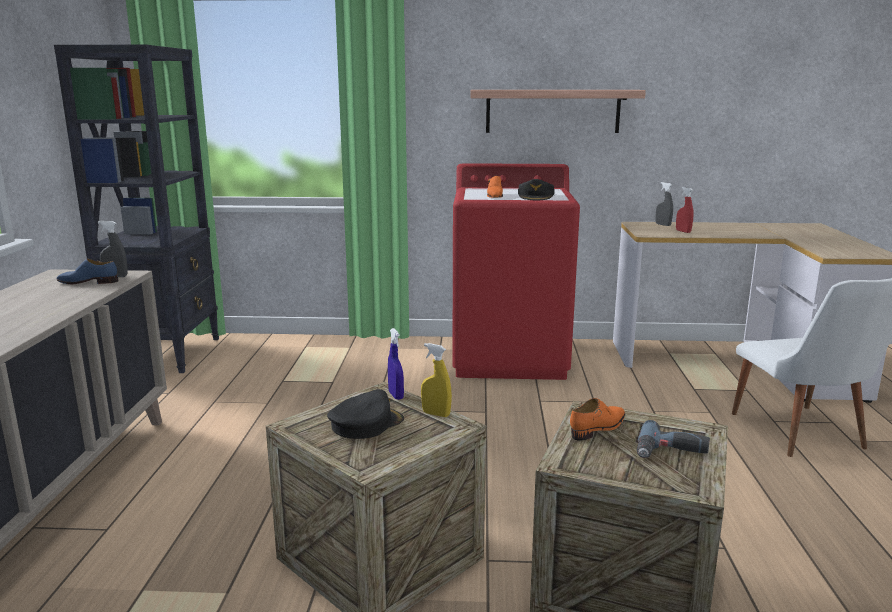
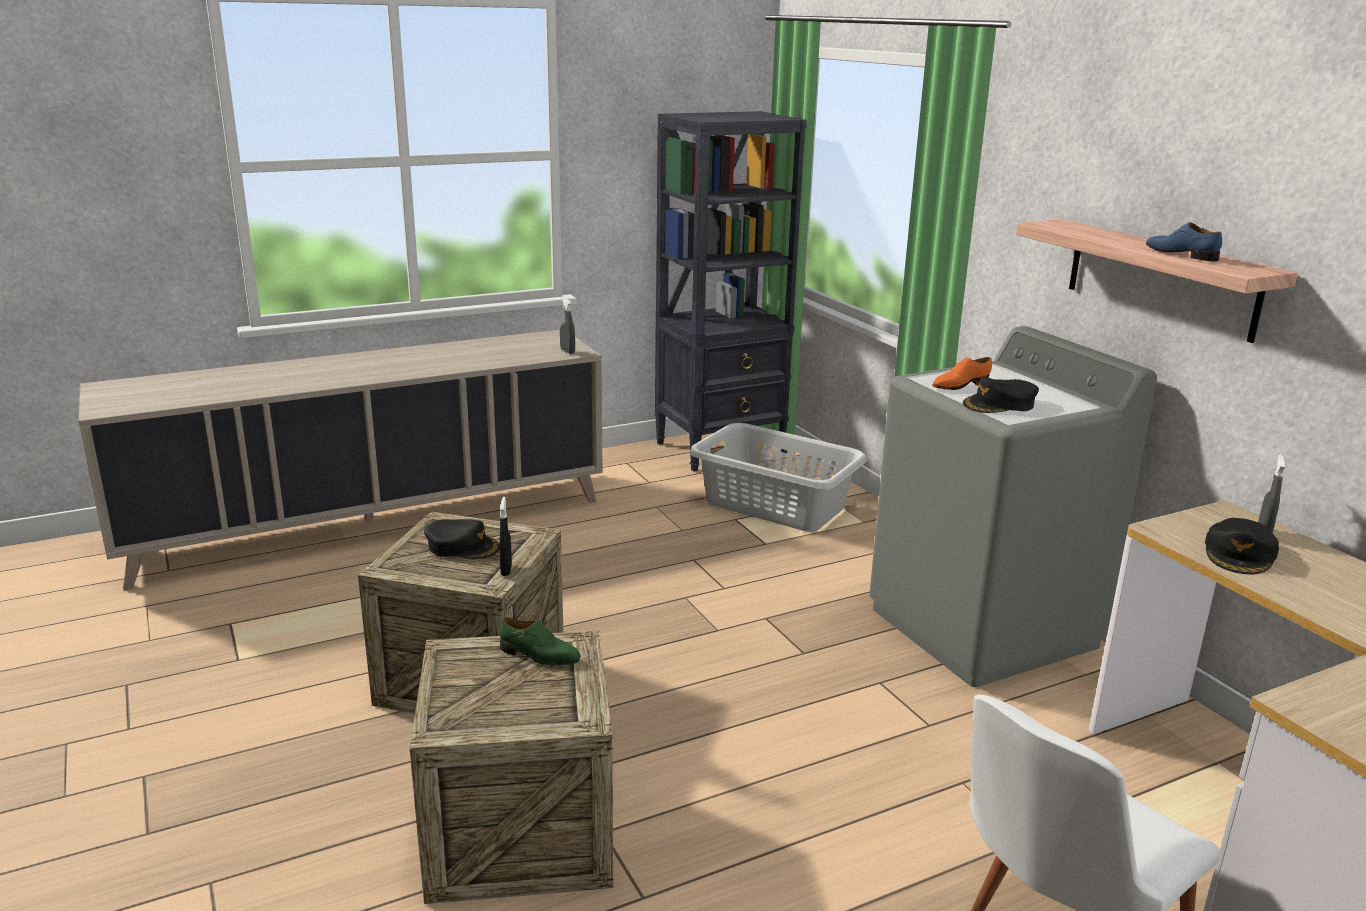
camera: 60 degrees right, 5 degrees up
(88, 282) = (542, 350): blue shoe -> blue shoe (1181, 254)
(285, 363) = (775, 505): none -> grey laundry basket
(396, 395) = (531, 542): blue spray bottle -> none
(436, 414) = (506, 570): yellow spray bottle -> black spray bottle
(510, 357) = (984, 628): red washing machine -> grey washing machine
(598, 428) = (539, 655): orange shoe -> green shoe
(671, 452) = (510, 705): power drill -> none
(683, 231) = (1240, 554): red spray bottle -> black cap

